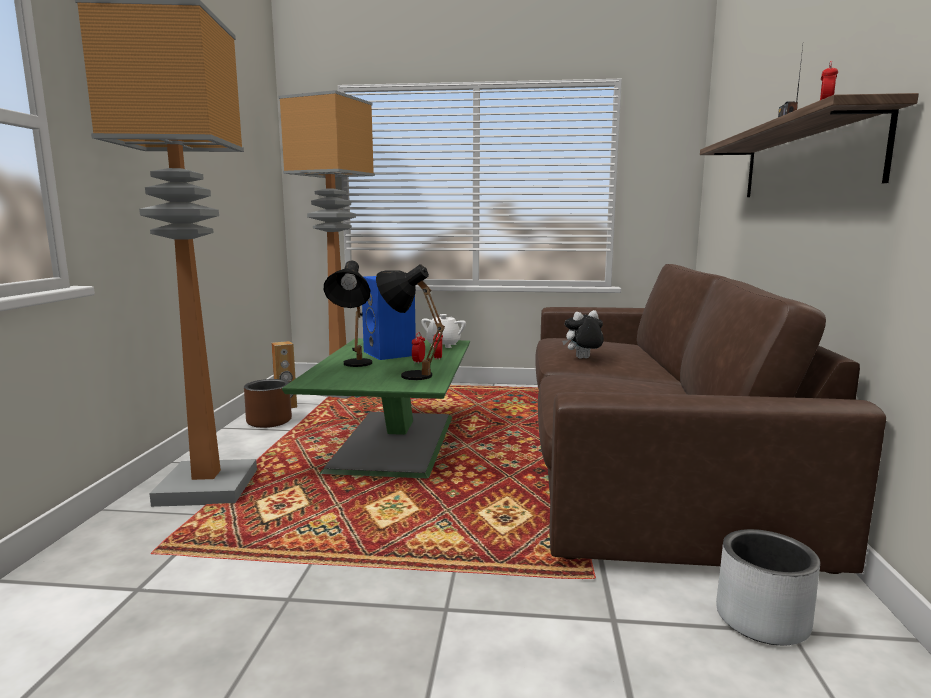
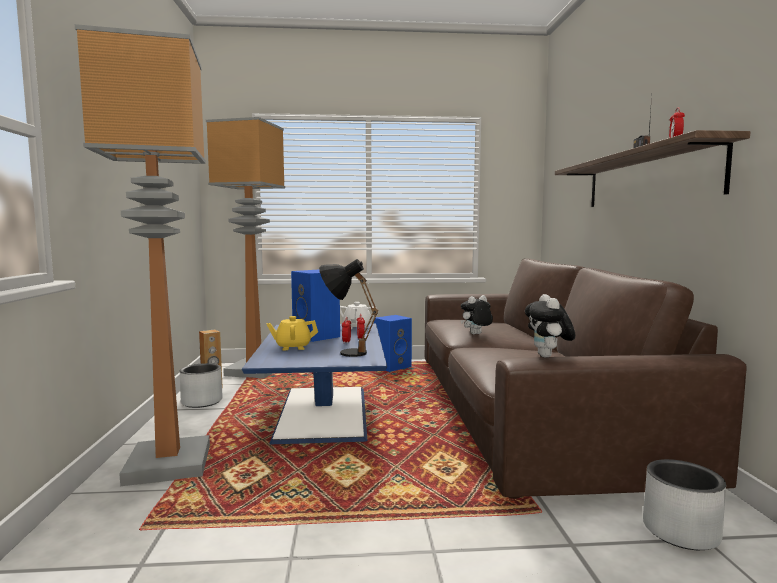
camera: 10 degrees left, 5 degrees down
(268, 421) = (201, 402): brown planter -> grey planter
(353, 366) = (293, 347): black table lamp -> yellow teapot
(394, 443) = (323, 414): green coffee table -> blue coffee table
(499, 392) = (392, 366): none -> blue speaker
(618, 392) = (548, 356): none -> plush toy

